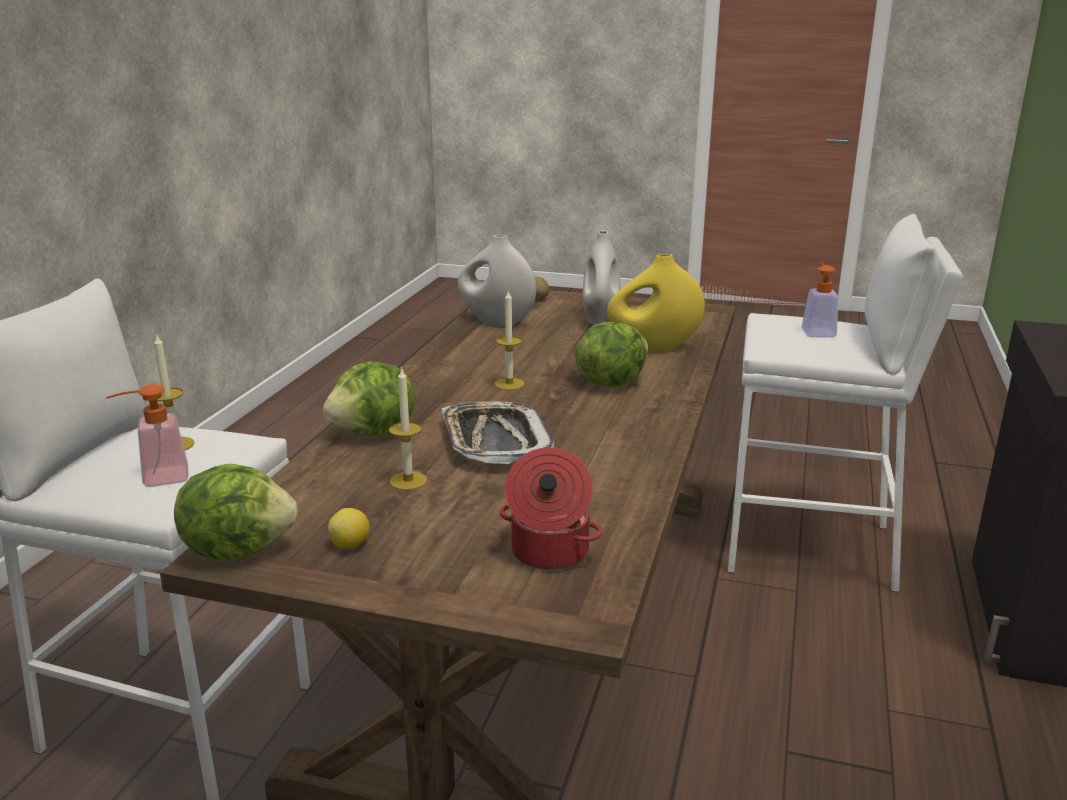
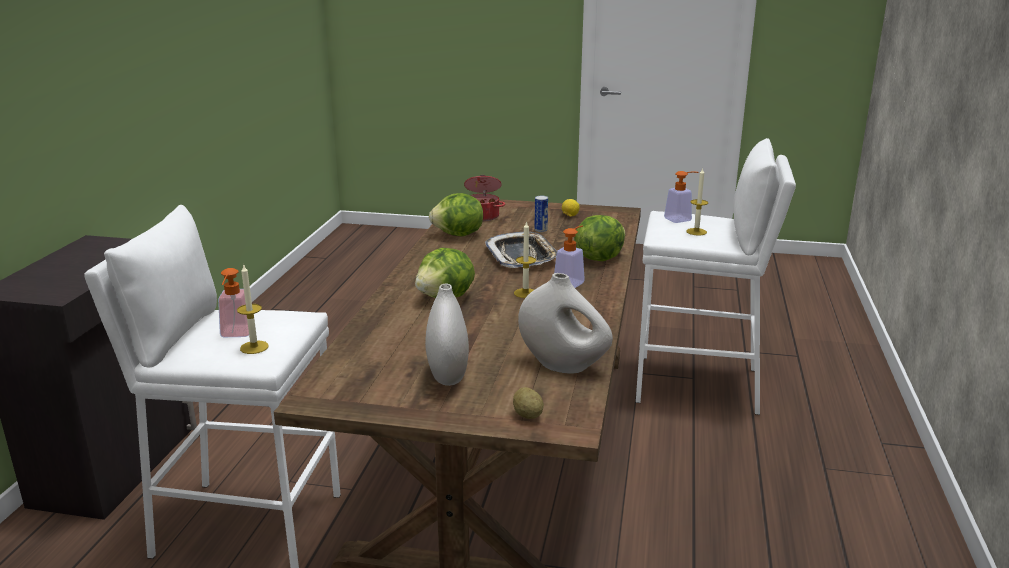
camera: 175 degrees right, 0 degrees up
(239, 548) = (617, 213): lettuce -> lettuce (458, 235)
(408, 481) = (561, 237): candle -> candle (254, 347)
(437, 501) = (540, 230): none -> can
(442, 396) = (571, 282): none -> soap dispenser
(653, 348) = (401, 334): yellow vase -> none

